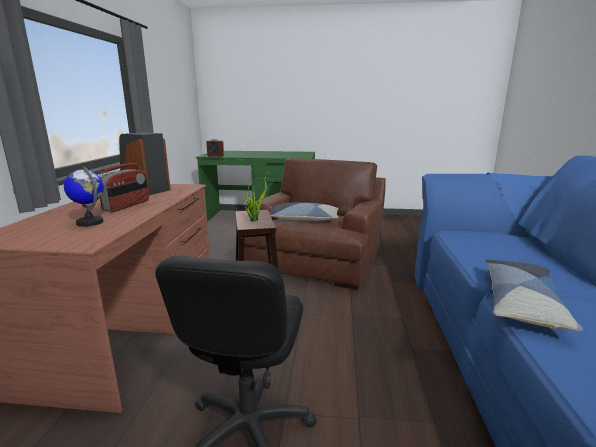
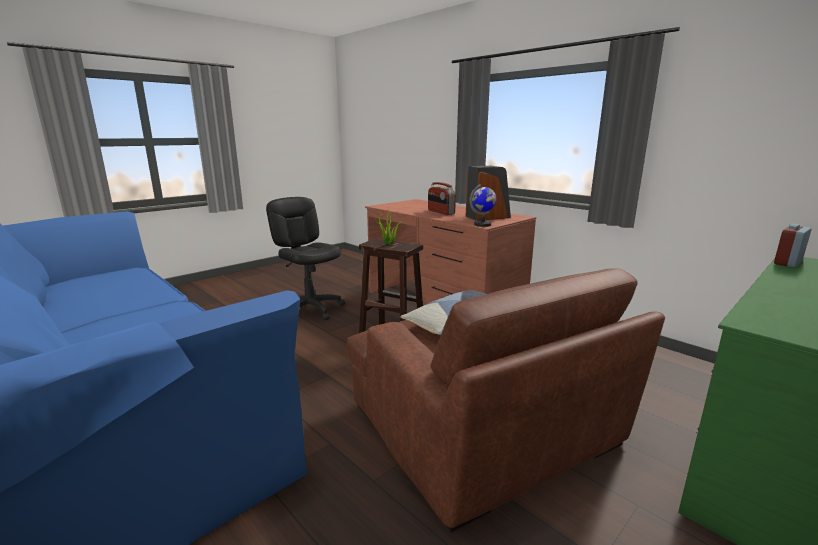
camera: 130 degrees right, 0 degrees up
(90, 222) = (413, 207): globe -> globe (482, 225)
(522, 302) = (154, 298): pillow -> none

